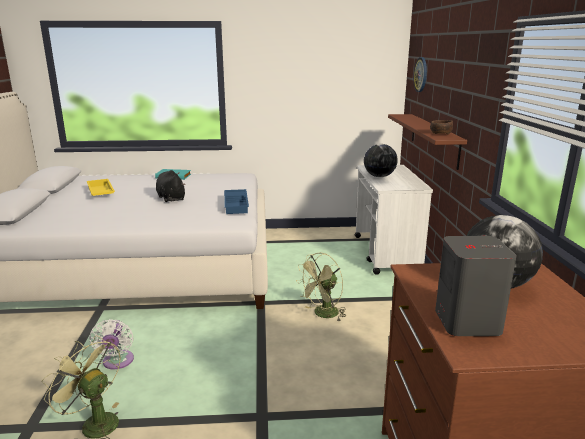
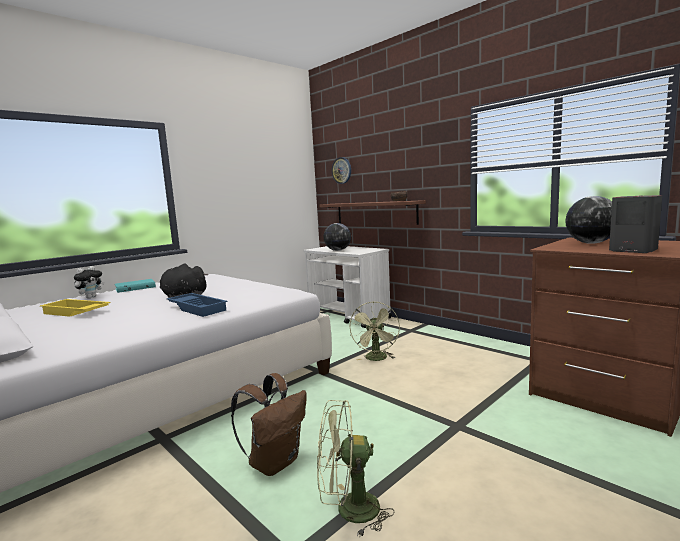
camera: 40 degrees left, 10 degrees down
(117, 362) = (275, 462): white fan -> brown backpack
(136, 178) = (91, 297): none -> plush toy
(237, 205) = (264, 285): blue tray -> blue tray (198, 308)

